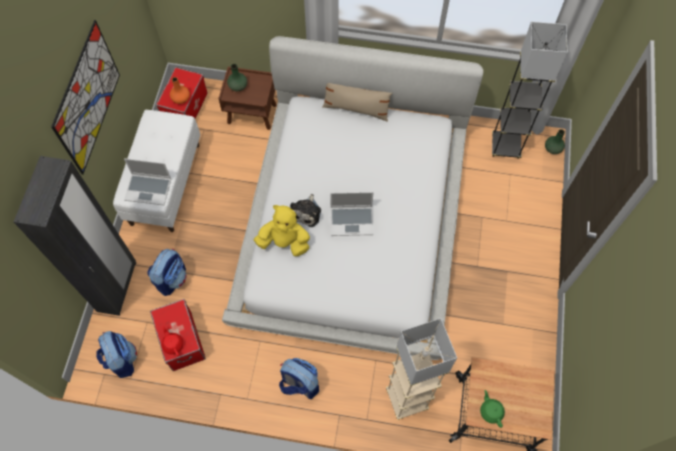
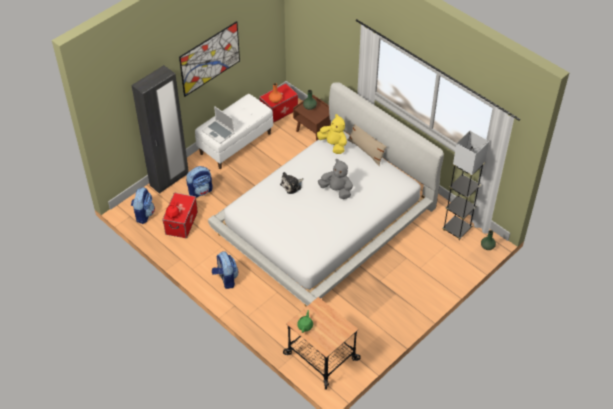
camera: 35 degrees right, 15 degrees down
(284, 242) = (267, 193): yellow plush toy -> yellow plush toy (333, 145)
(352, 220) = (313, 203): laptop -> none
(365, 185) = (336, 190): none -> grey plush toy
(406, 399) = (278, 320): beige floor lamp -> none

